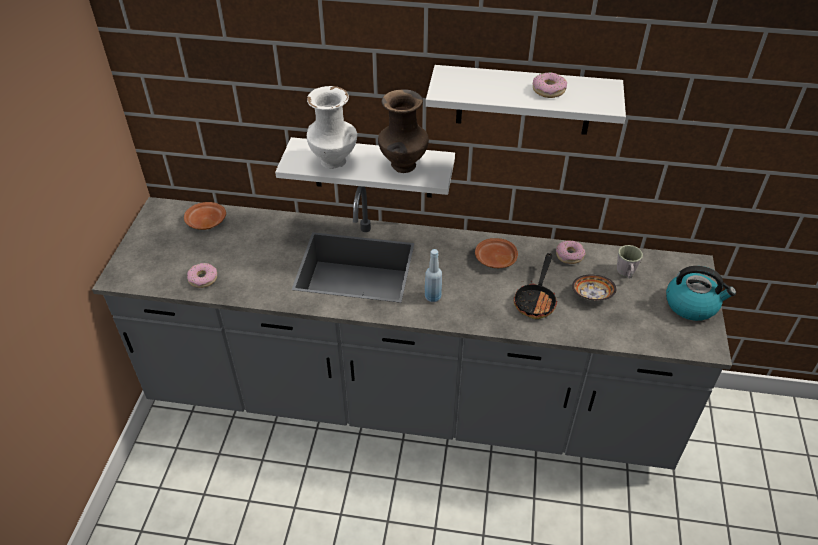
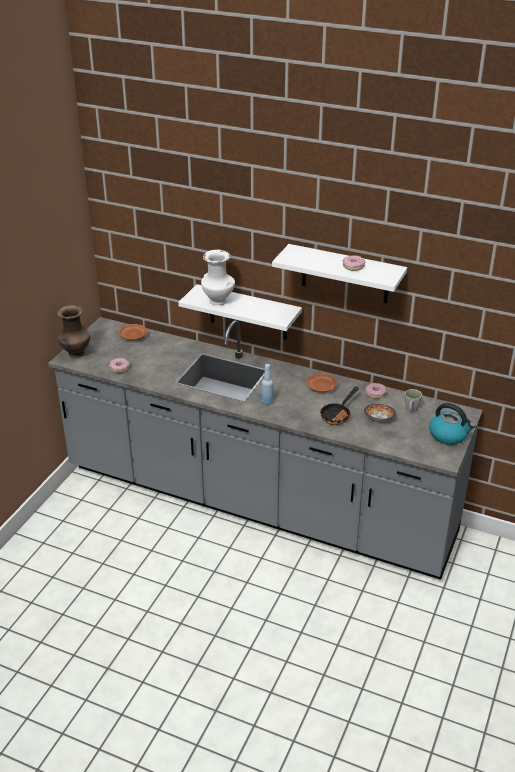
camera: 15 degrees right, 10 degrees down
(403, 166) = (263, 310): brown vase -> brown vase (76, 354)

